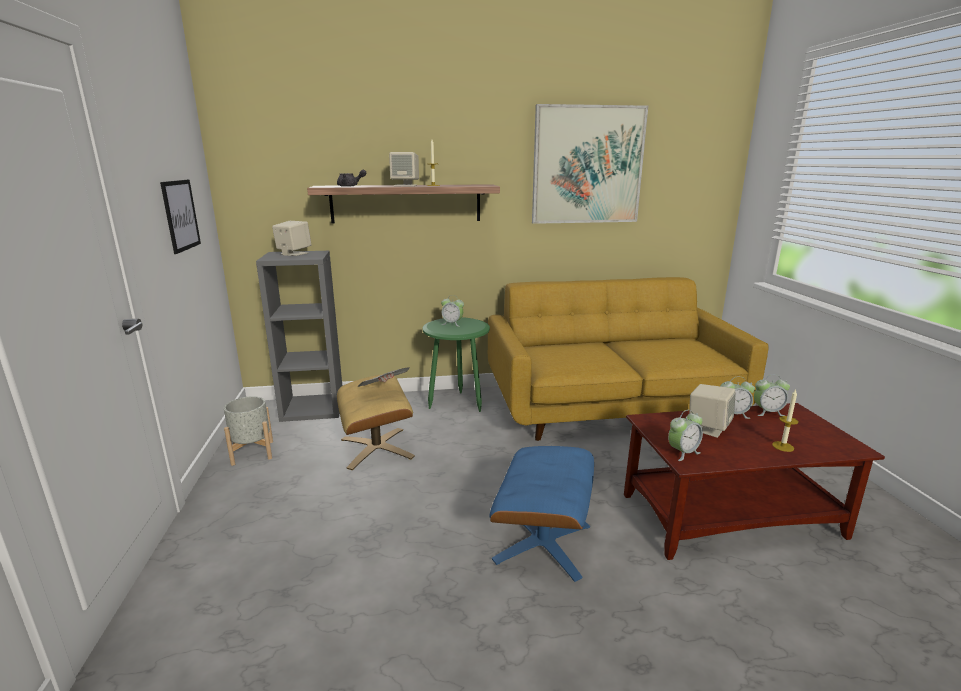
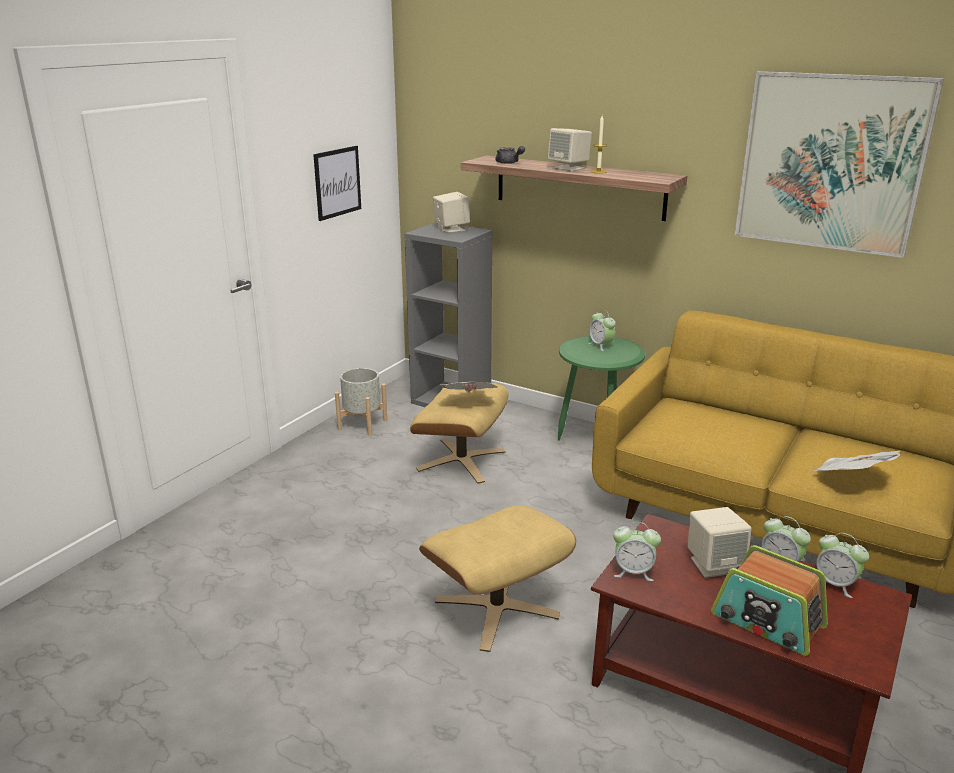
camera: 40 degrees right, 5 degrees up
(543, 543) = (497, 608): blue ottoman -> beige ottoman
(679, 357) = (852, 478): none -> newspaper
(783, 446) = (767, 621): candle -> radio

